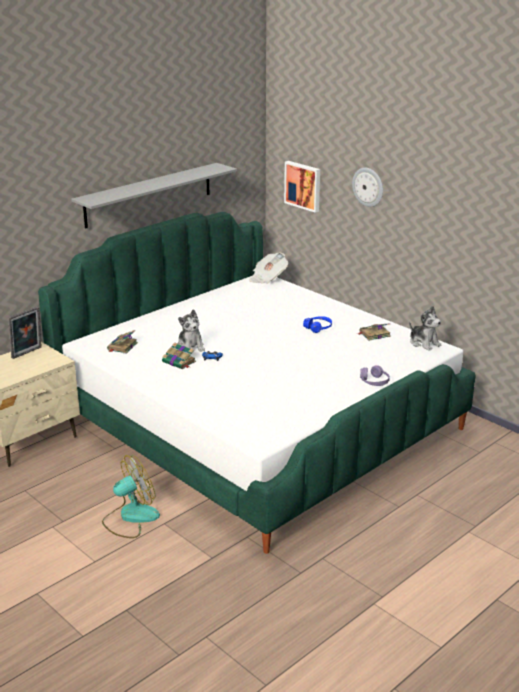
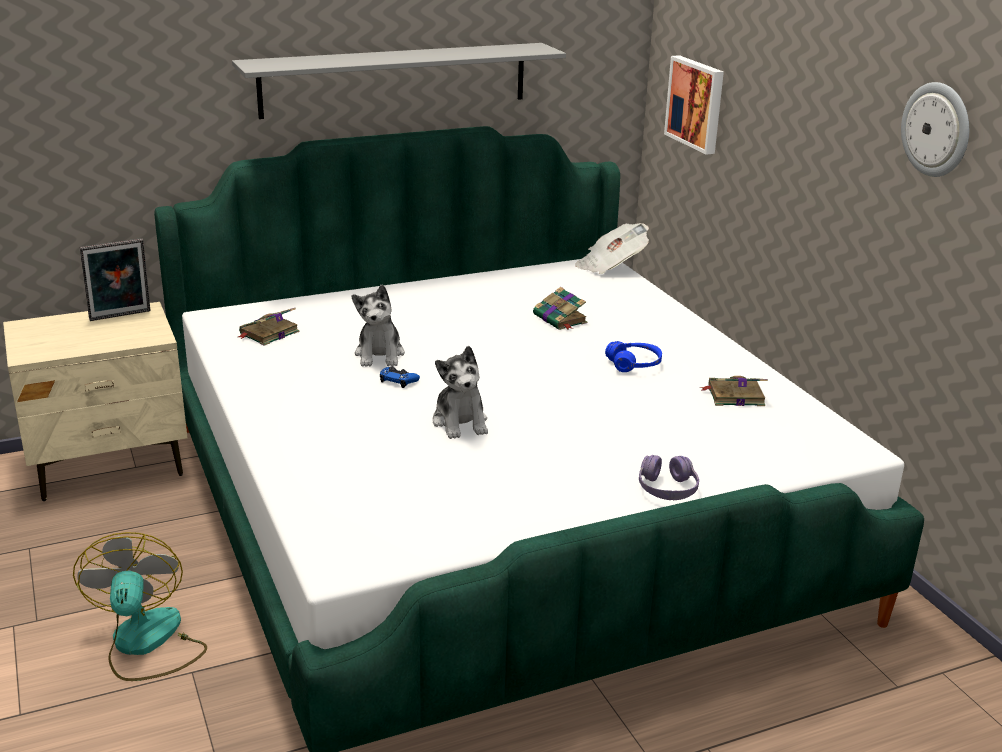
camera: 20 degrees right, 0 degrees up
(130, 517) = (146, 644): fan -> fan turned 90 degrees counterclockwise
(179, 362) = (336, 377): book -> book (560, 319)
(368, 187) = (794, 108): wall clock -> wall clock (937, 129)
(424, 343) = (826, 432): plush toy -> plush toy (460, 422)

